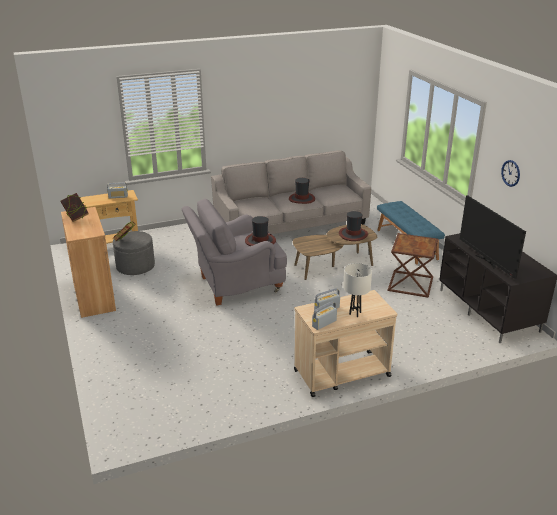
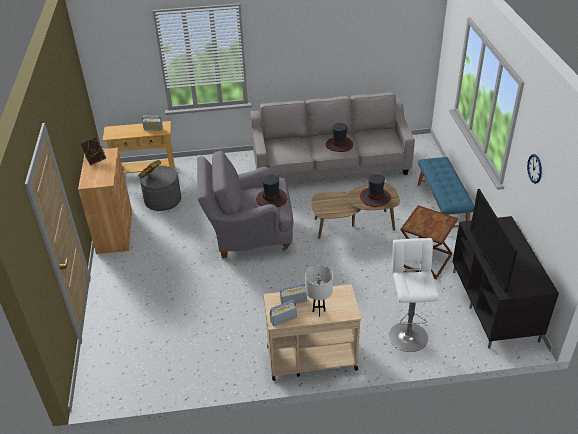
camera: 15 degrees right, 10 degrees up
(422, 342) = (407, 334): none -> white stool

